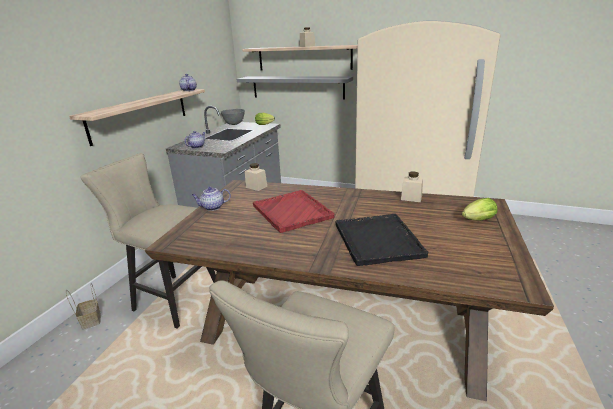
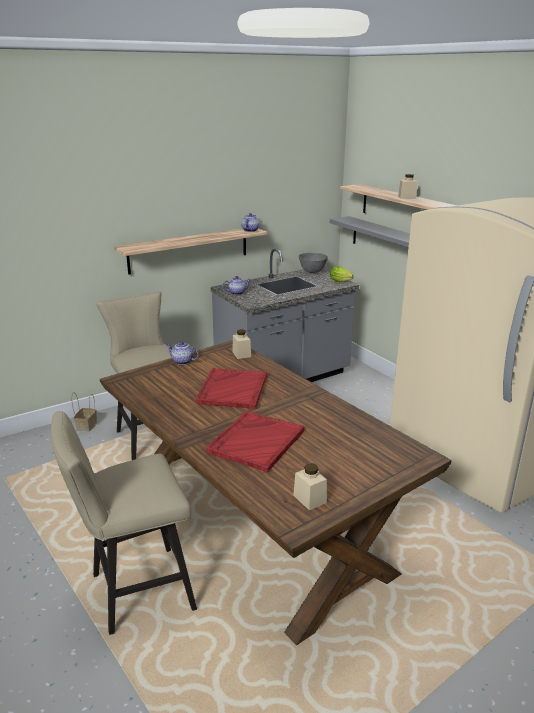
camera: 35 degrees right, 0 degrees up
(377, 240) = (256, 442): black tray -> red tray
(411, 198) = (356, 419): beige jar -> beige jar (309, 499)
(476, 220) = (373, 465): lettuce -> none

